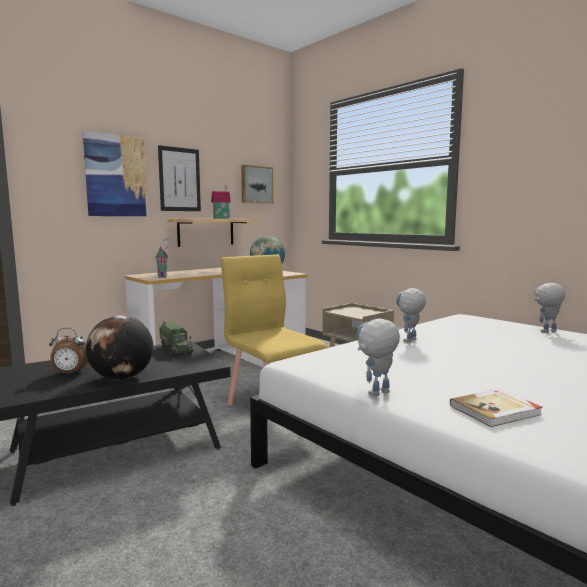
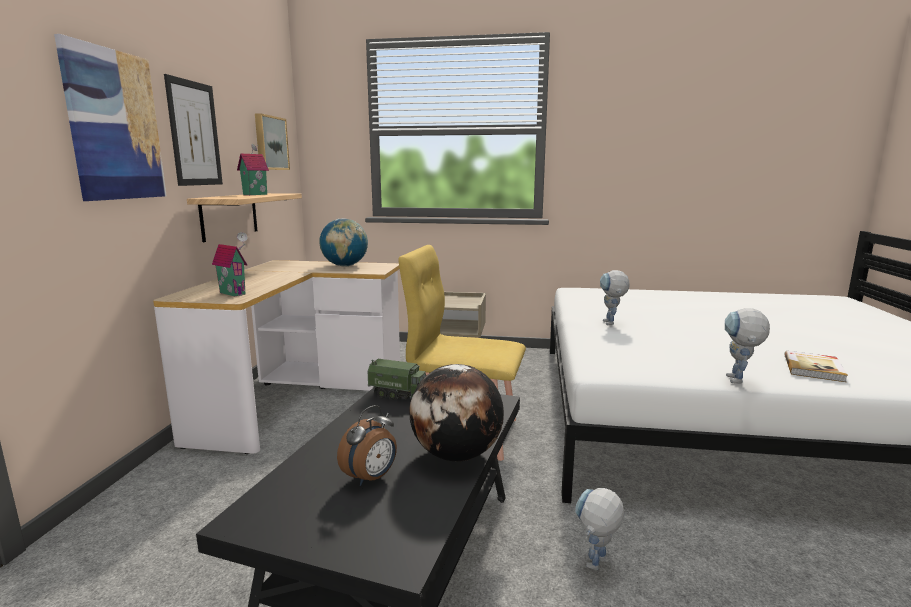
camera: 40 degrees left, 5 degrees up
(546, 332) = (659, 294): toy robot -> toy robot (595, 568)

